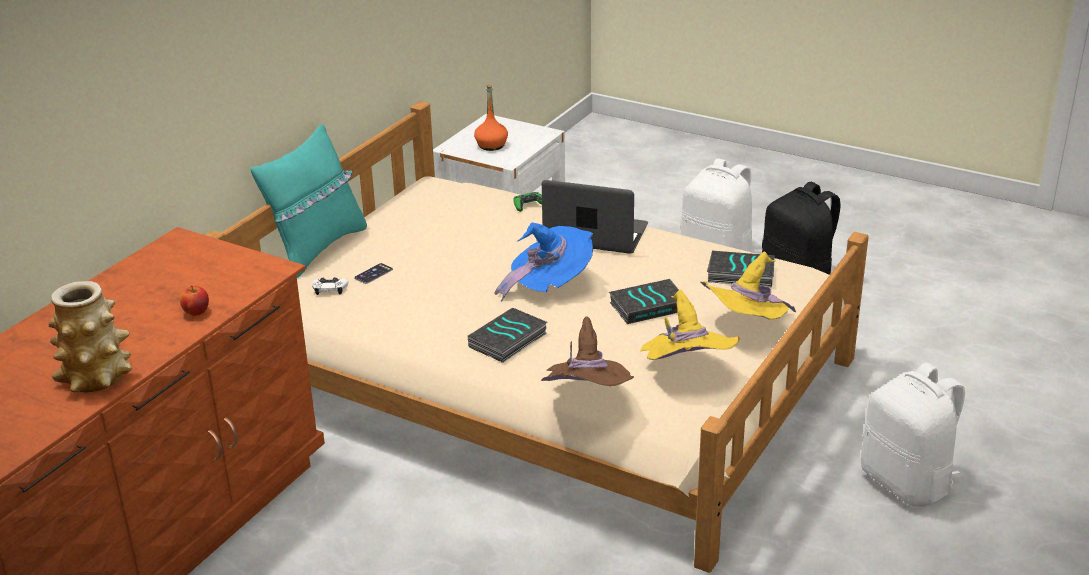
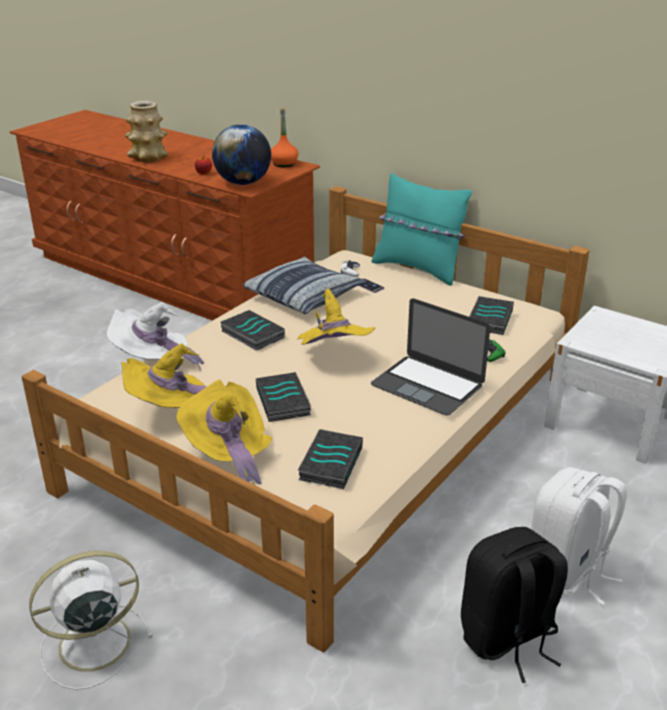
camera: 95 degrees right, 0 degrees up
(247, 275) = (243, 183): none -> globe
(400, 315) = (304, 295): none -> pillow
(455, 205) = (489, 319): none -> book
(491, 145) = (612, 334): orange bottle -> orange bottle (284, 164)
(549, 285) = (334, 356): blue hat -> yellow hat
(587, 400) = (153, 362): brown hat -> white hat
(596, 234) = (427, 385): laptop -> laptop turned 105 degrees clockwise
(907, 482) = (91, 644): white backpack -> white fan

